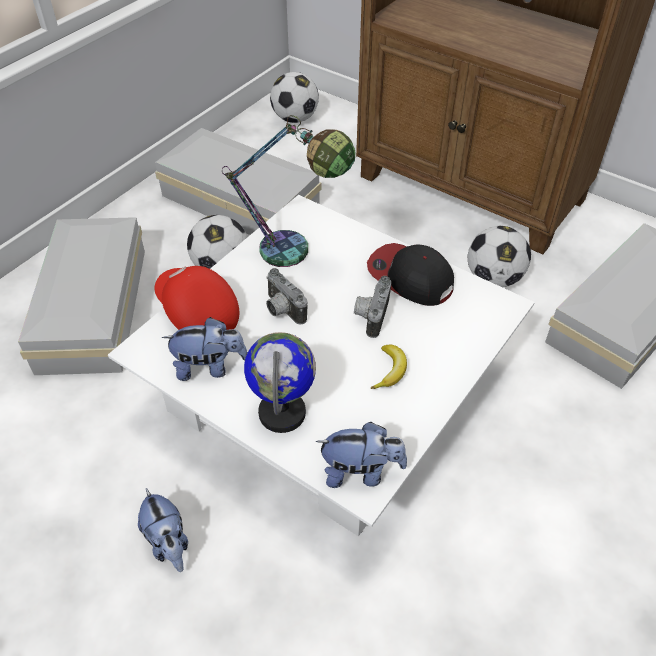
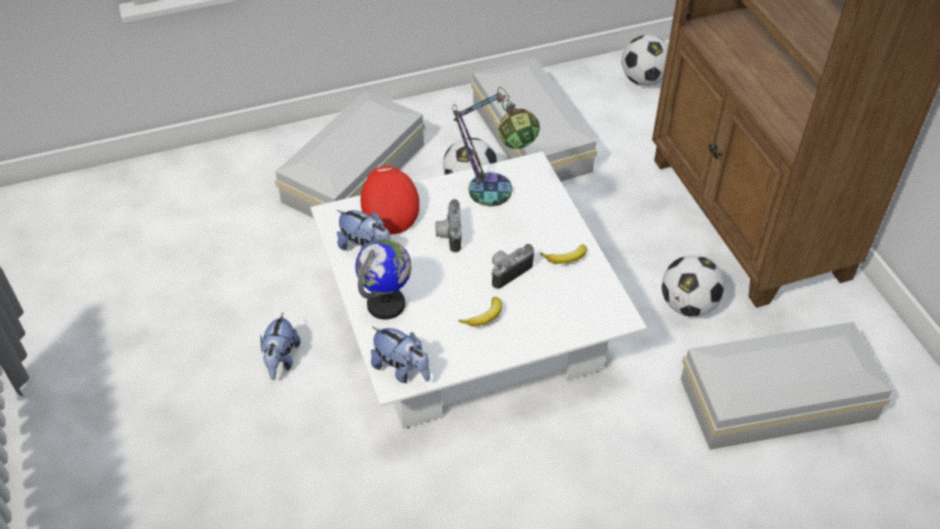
camera: 35 degrees right, 0 degrees up
(410, 277) = (566, 258): cap -> banana

